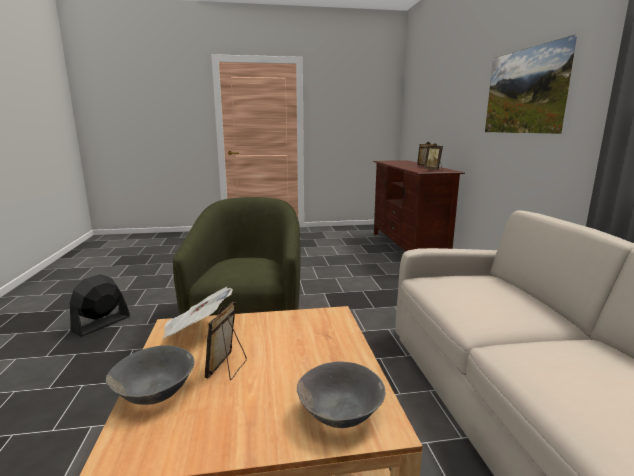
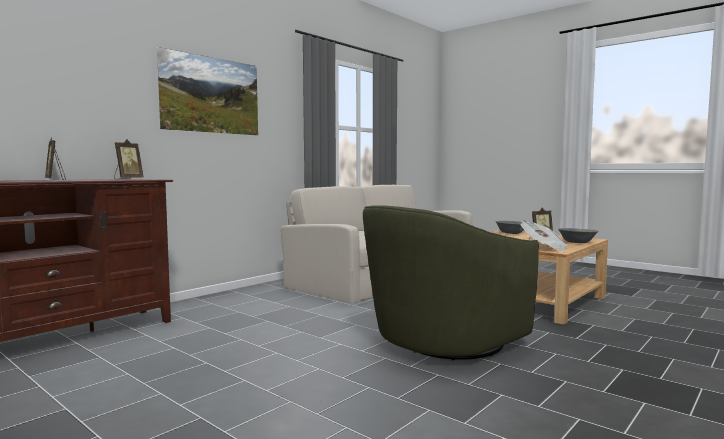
camera: 130 degrees left, 10 degrees down
(101, 324) = (637, 404): black fan -> none

